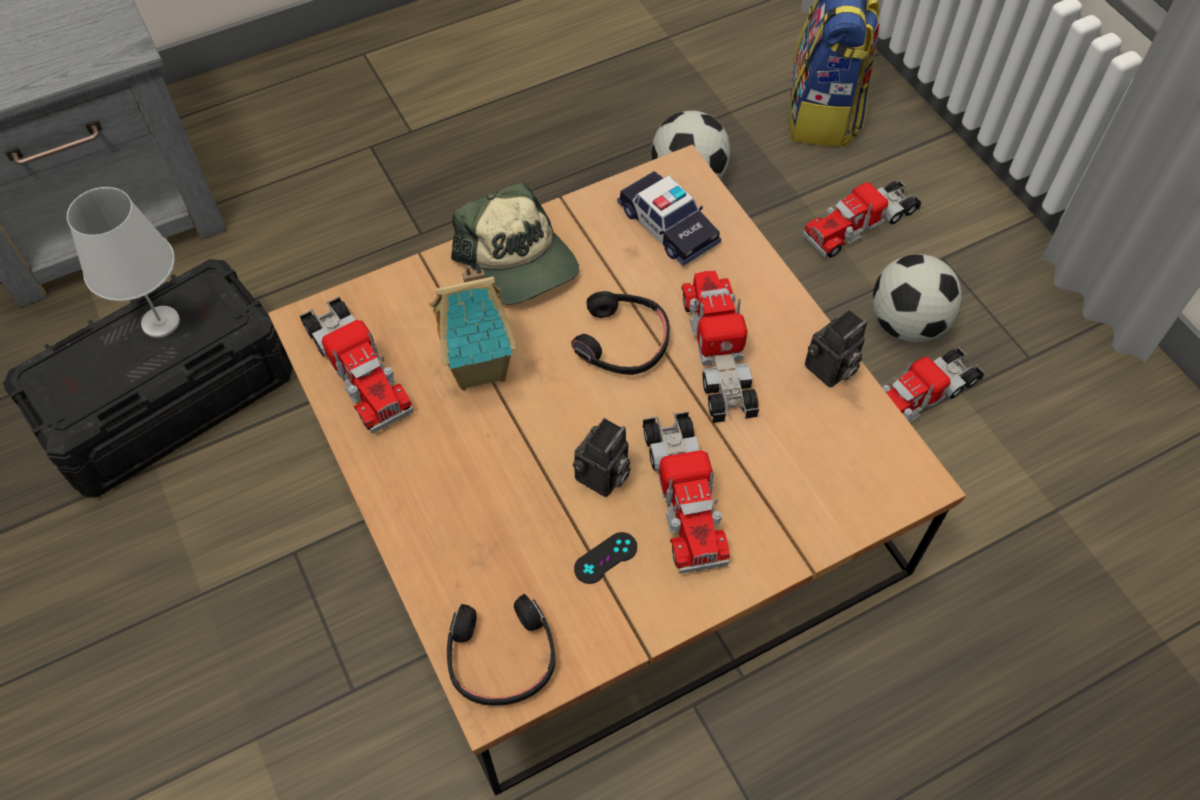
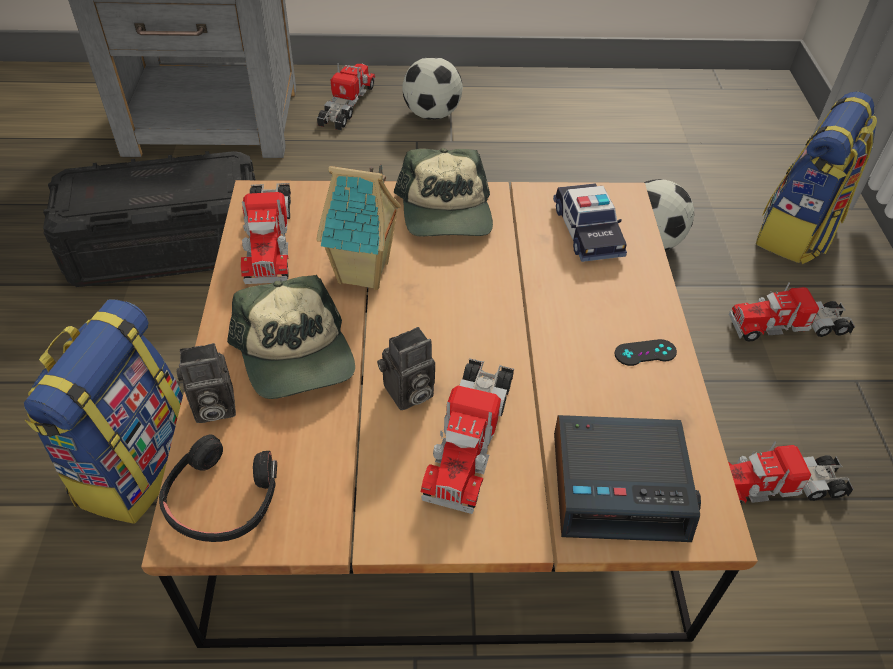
camera: 25 degrees right, 10 degrees down
(161, 322) = (177, 176): white table lamp -> none
(310, 658) = (135, 463): none -> backpack
(472, 486) = (296, 355): none -> cap
(605, 558) = (367, 459): black game controller -> black game controller (645, 353)
(622, 342) = (494, 299): black headphones -> none
(718, 355) = (573, 340): toy truck -> toy truck (347, 105)
(830, 370) = (672, 393): camera -> camera (212, 408)
(830, 479) = (620, 485): none -> alarm clock
(907, 323) = (794, 419): football -> football (432, 114)

